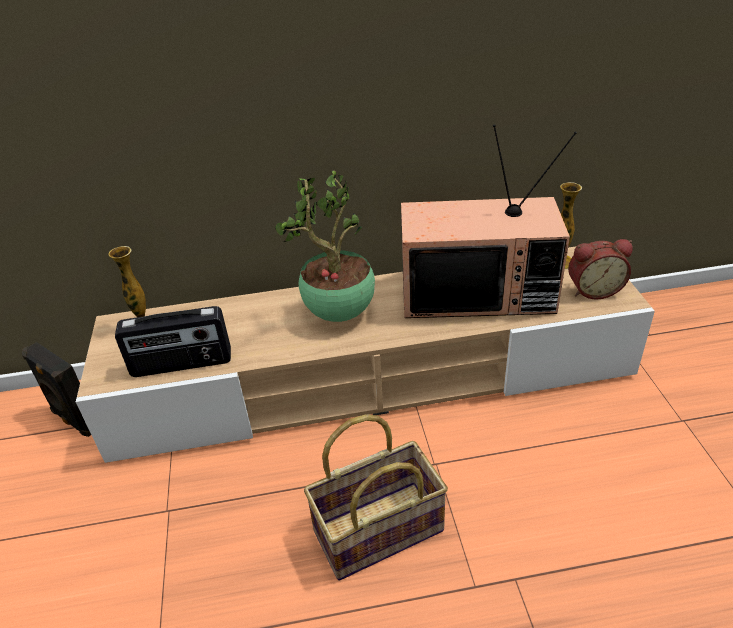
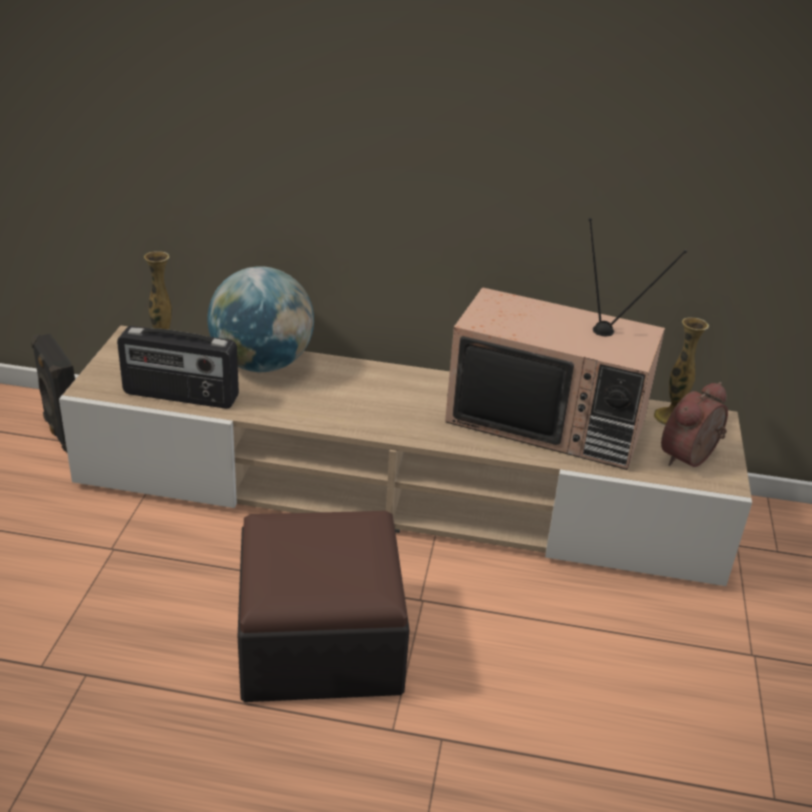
camera: 15 degrees right, 5 degrees down
(234, 314) = (262, 364): none -> globe
(338, 314) = (374, 397): potted plant -> none
(378, 528) = (320, 640): basket -> ottoman
(593, 290) = (691, 458): alarm clock -> alarm clock turned 120 degrees clockwise

